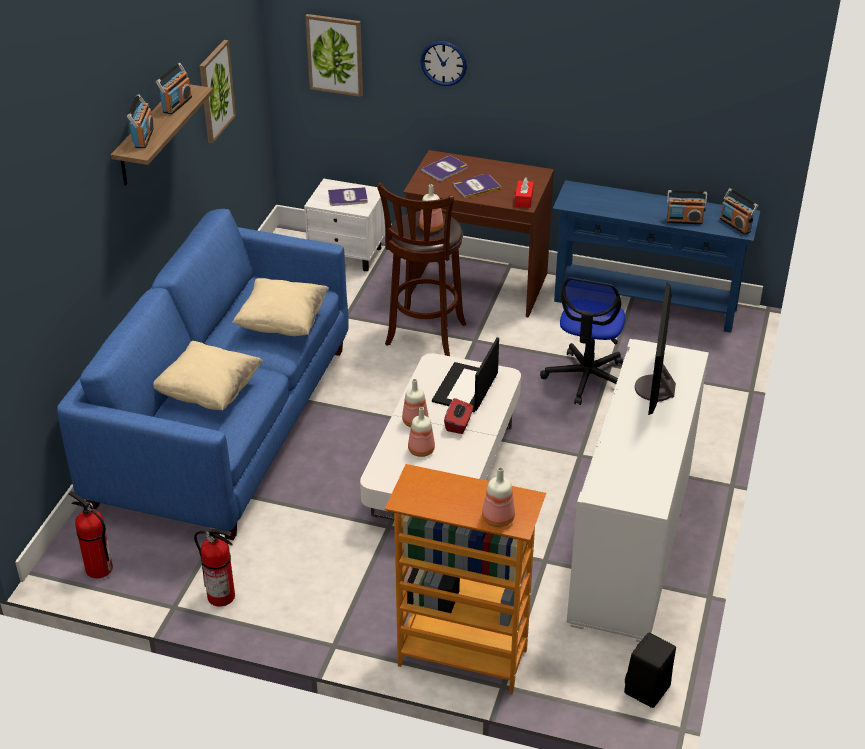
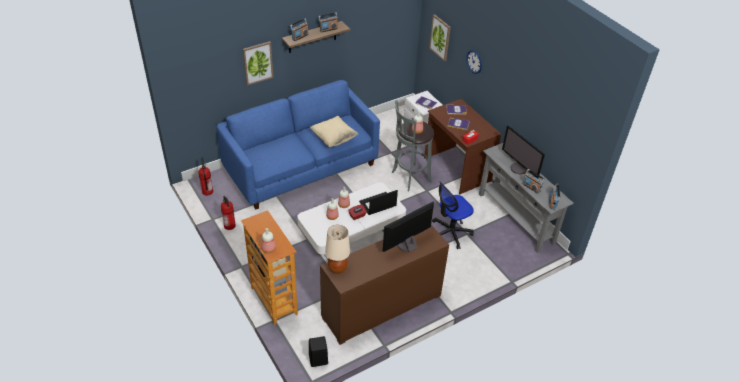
camera: 40 degrees right, 5 degrees up
(209, 393) = (278, 149): beige pillow -> none
(216, 91) = (372, 31): picture -> picture (257, 63)
(424, 337) = (409, 177): brown stool -> grey stool
(610, 487) = (337, 268): none -> beige table lamp
(631, 545) = (381, 306): white cabinet -> brown cabinet
(634, 205) = (519, 168): none -> monitor
(645, 304) = (516, 218): blue console table -> grey console table

